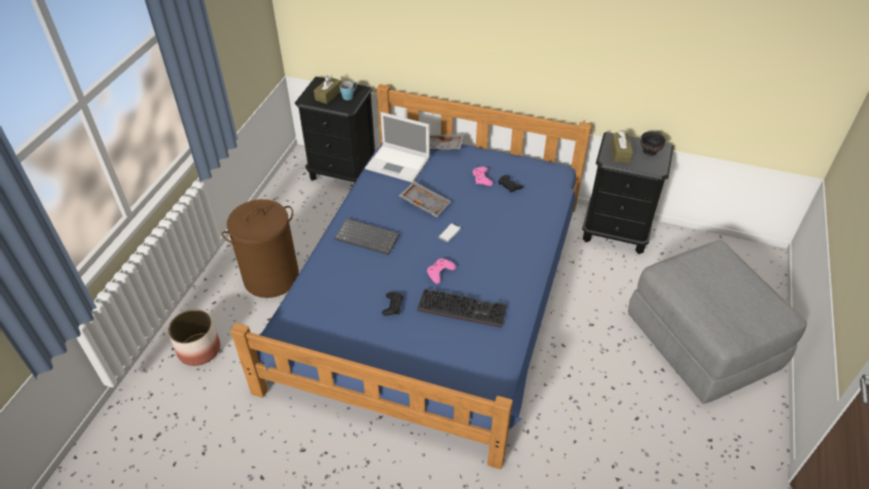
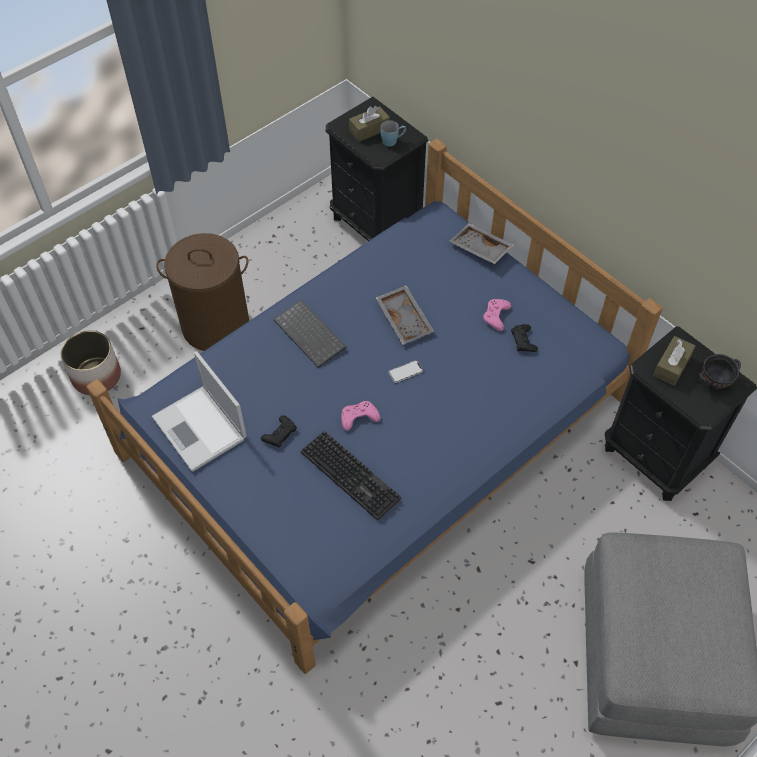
camera: 30 degrees right, 10 degrees up
(399, 163) = (412, 251): laptop -> laptop (200, 429)

